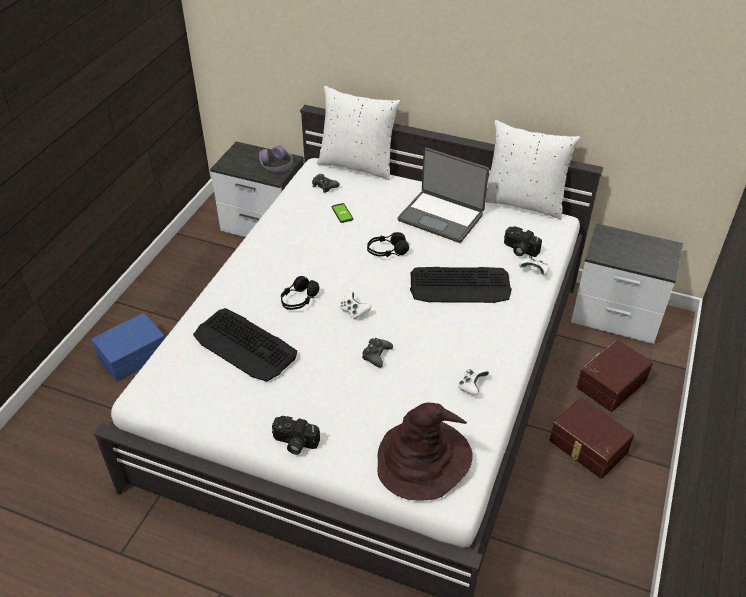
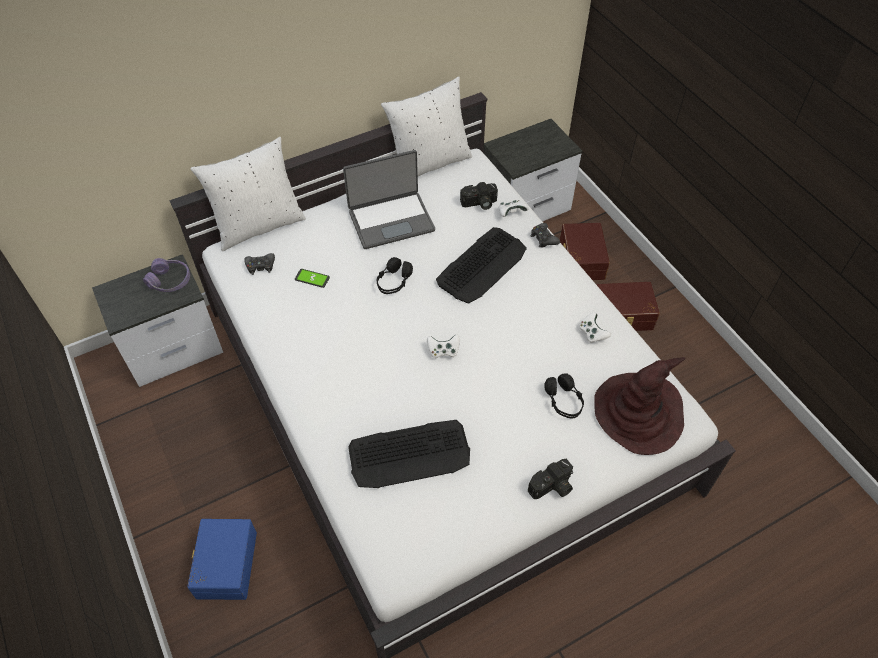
camera: 50 degrees left, 10 degrees up
(299, 300) = (391, 380): black headphones -> black headphones (564, 401)
(376, 355) = (506, 369): black game controller -> black game controller (543, 238)

